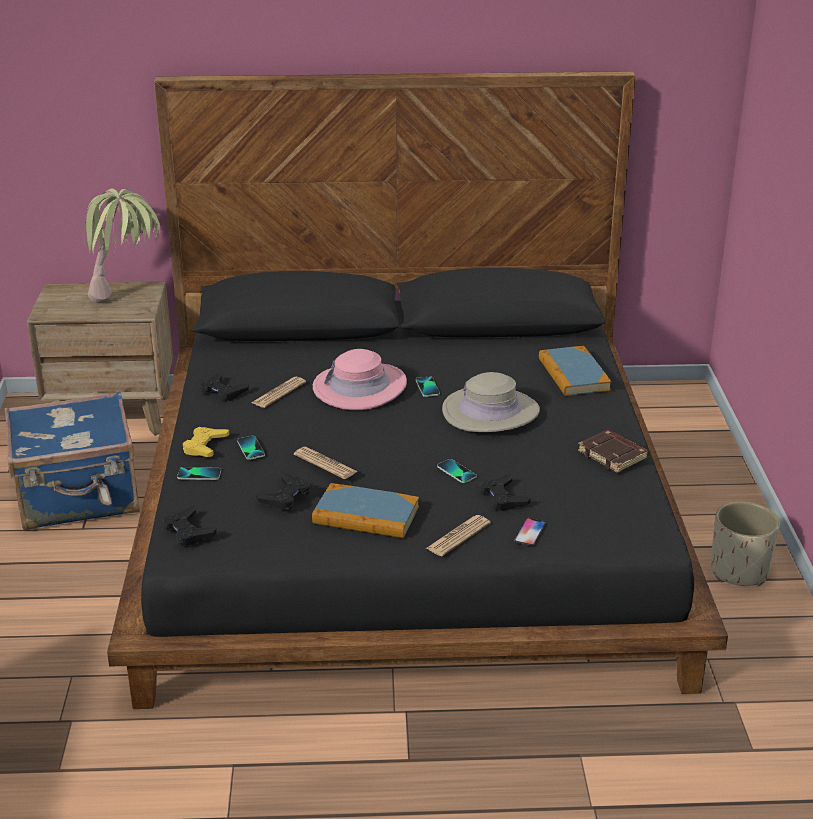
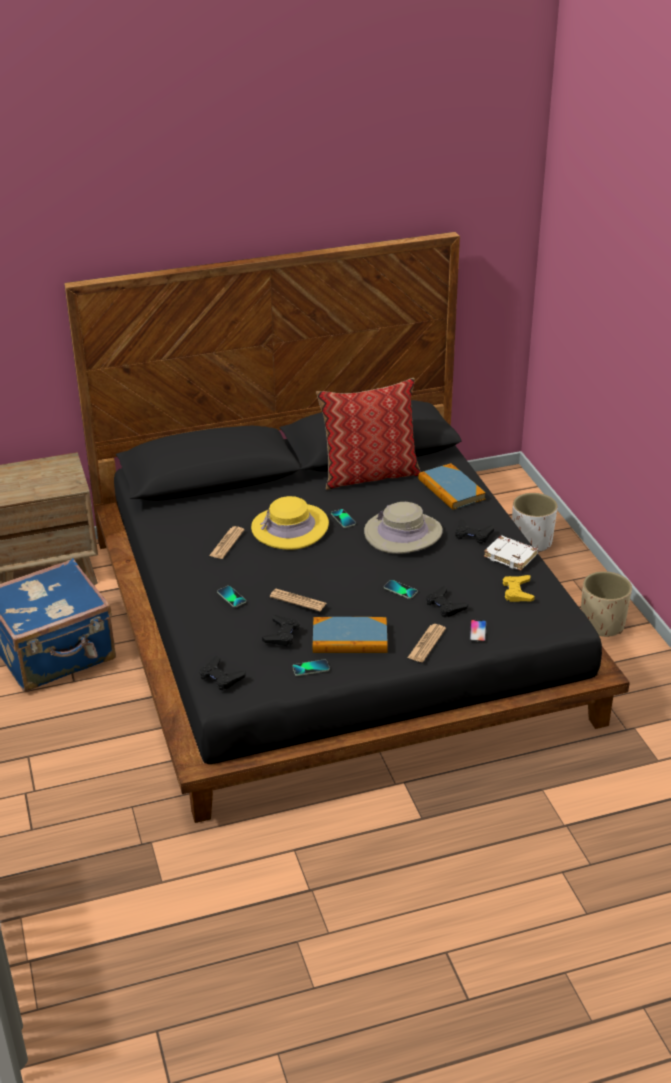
camera: 15 degrees left, 5 degrees up
(127, 298) = (54, 474): potted plant -> none
(199, 474) = (201, 626): phone -> phone (310, 668)
(205, 446) = (192, 601): yellow game controller -> yellow game controller (517, 592)
(223, 391) = (180, 549): black game controller -> black game controller (472, 535)
(360, 387) = (290, 528): pink hat -> yellow hat
(483, 346) = (369, 474): none -> pillow
(613, 455) = (511, 556): brown book -> white book
(686, 465) = (531, 542): none -> white planter

